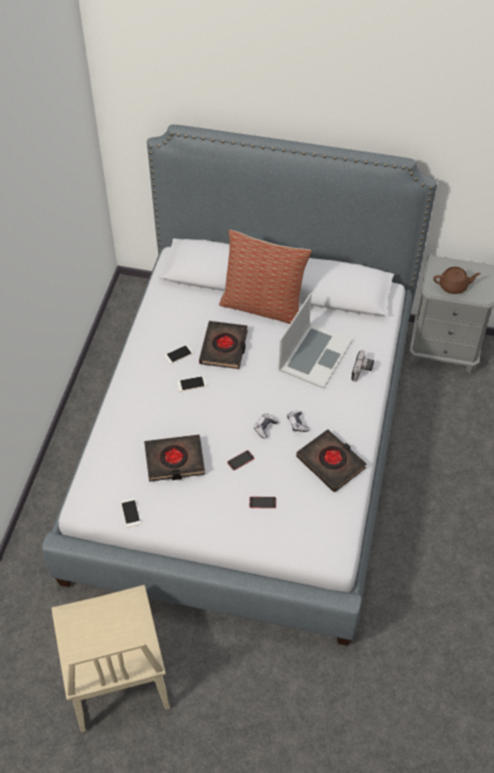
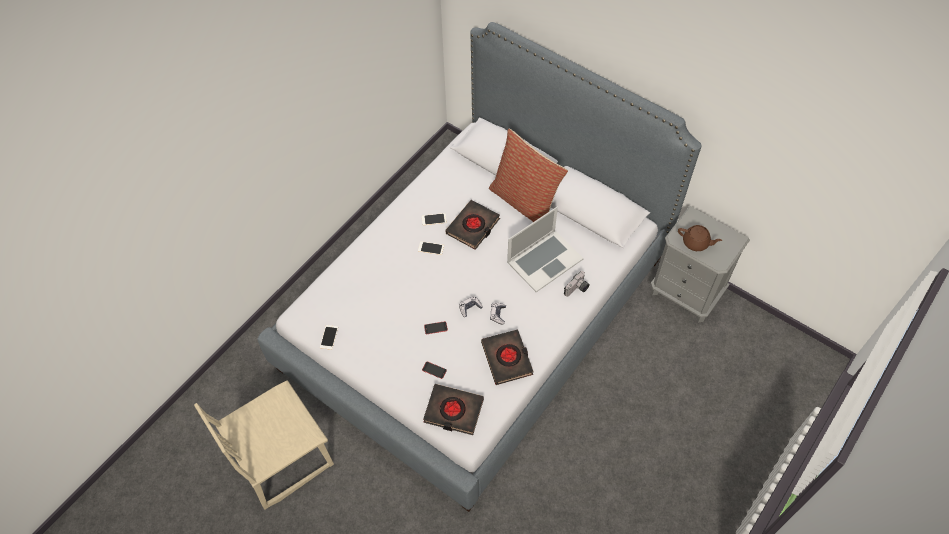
camera: 25 degrees right, 5 degrees up
(115, 676) = (281, 457): beige chair -> beige chair turned 45 degrees clockwise
(174, 461) = (383, 308): black book -> black book (453, 411)

